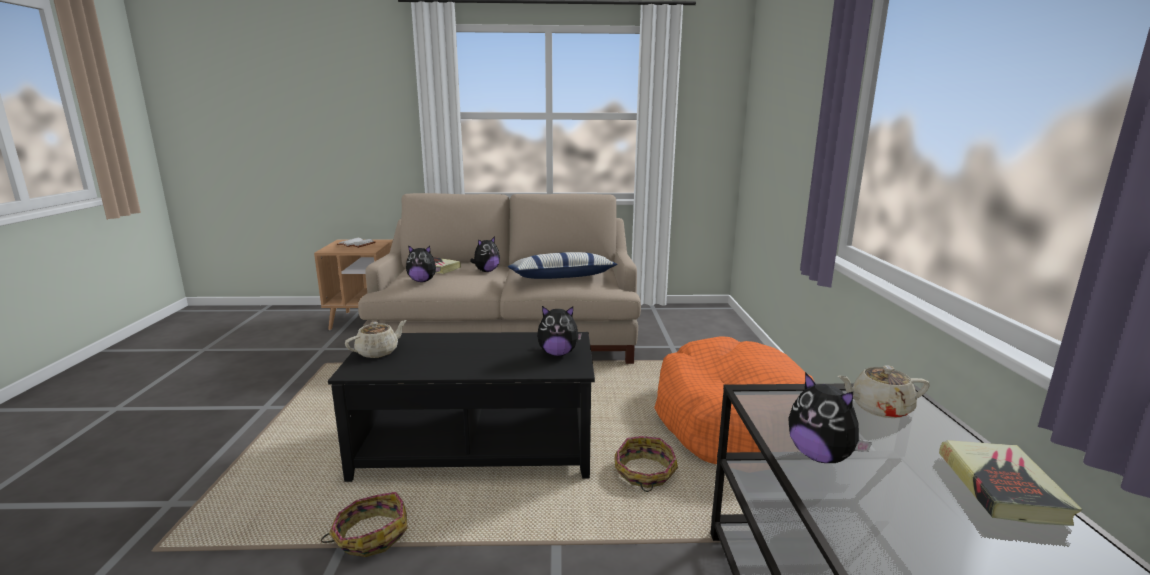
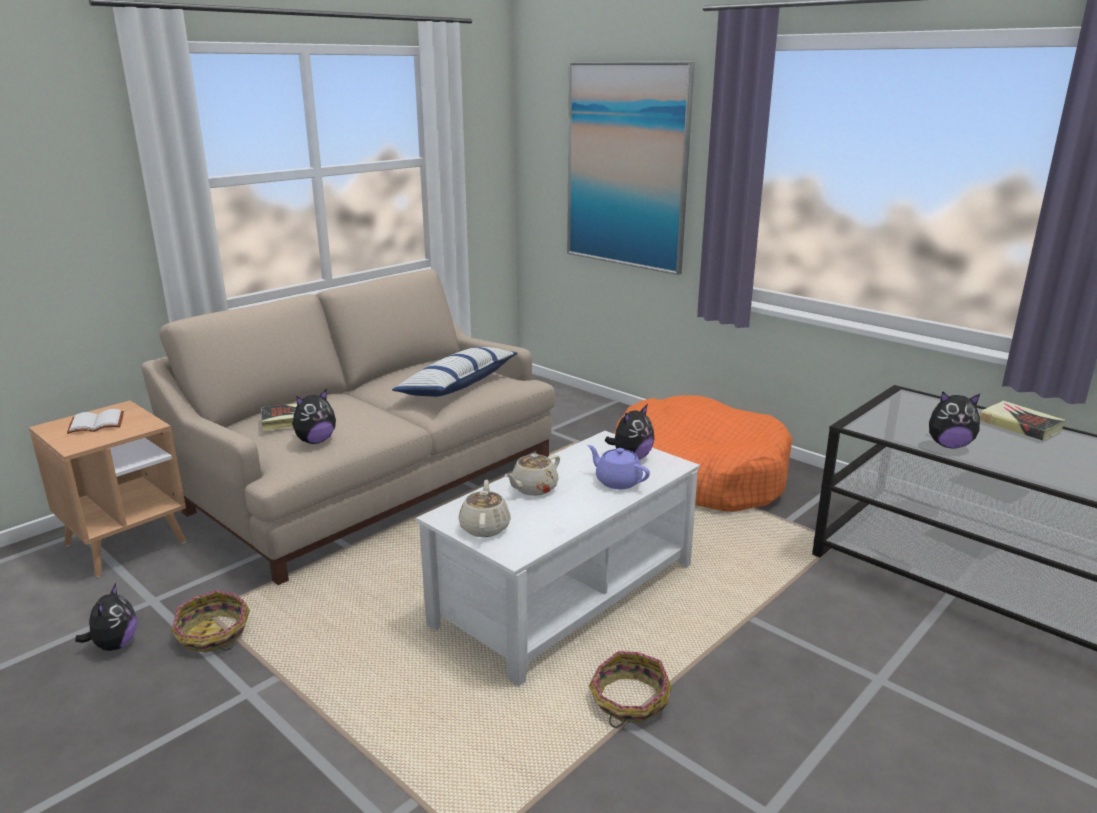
camera: 45 degrees left, 5 degrees up
(477, 446) = (564, 593): black coffee table -> white coffee table
(486, 271) = (353, 404): plush toy -> plush toy (114, 645)
(510, 362) = (617, 481): none -> purple teapot
(644, 473) = (714, 541): basket -> basket (213, 635)
(791, 121) = (626, 166): none -> picture
(879, 408) = (913, 407): beige teapot -> beige teapot (533, 488)

